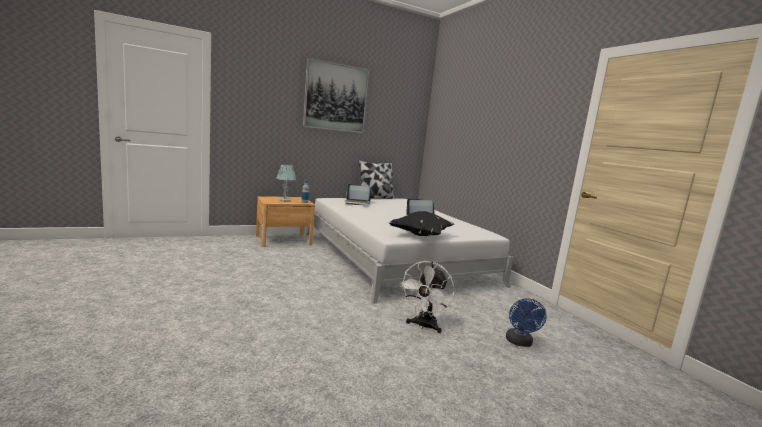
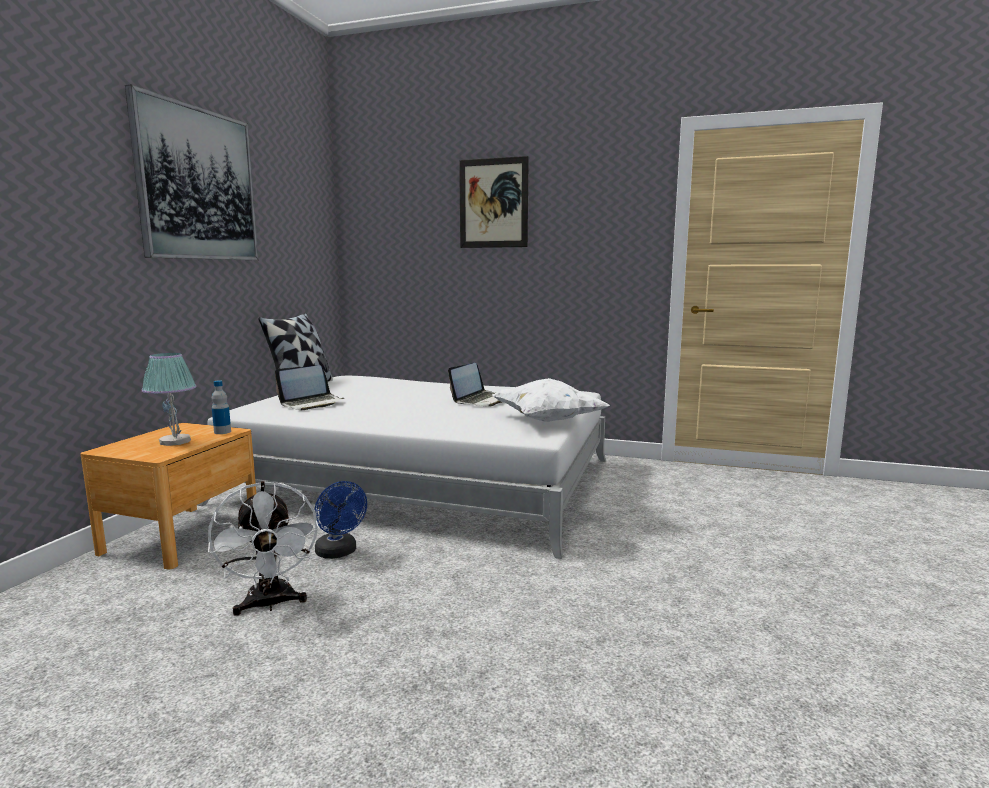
camera: 45 degrees left, 0 degrees up
(421, 235) = (546, 420): black pillow -> white pillow
(424, 326) = (665, 552): white fan -> white fan (270, 604)
(489, 110) = (493, 203): none -> picture
(519, 343) = (747, 516): blue fan -> blue fan (339, 553)

